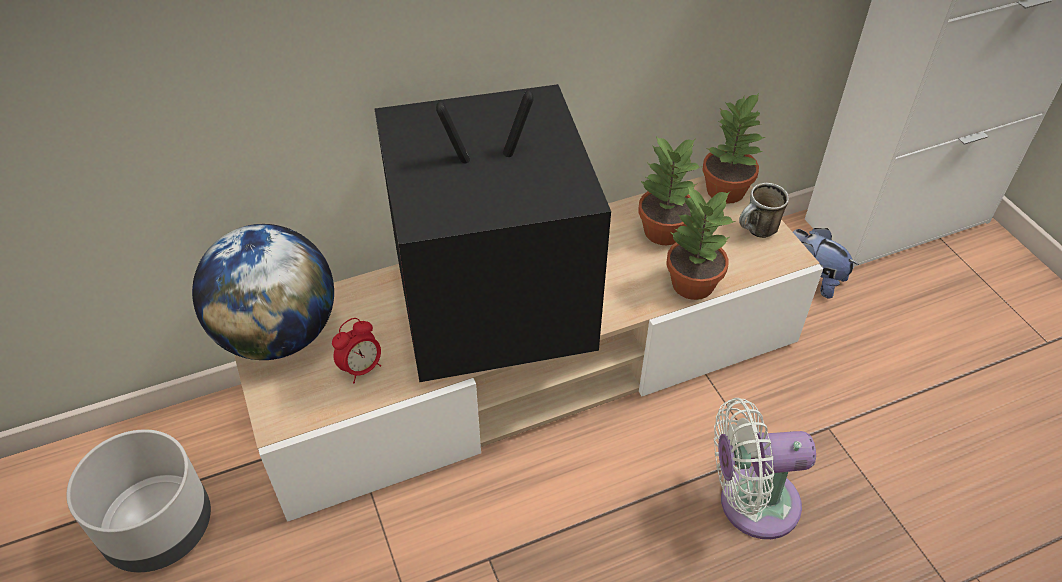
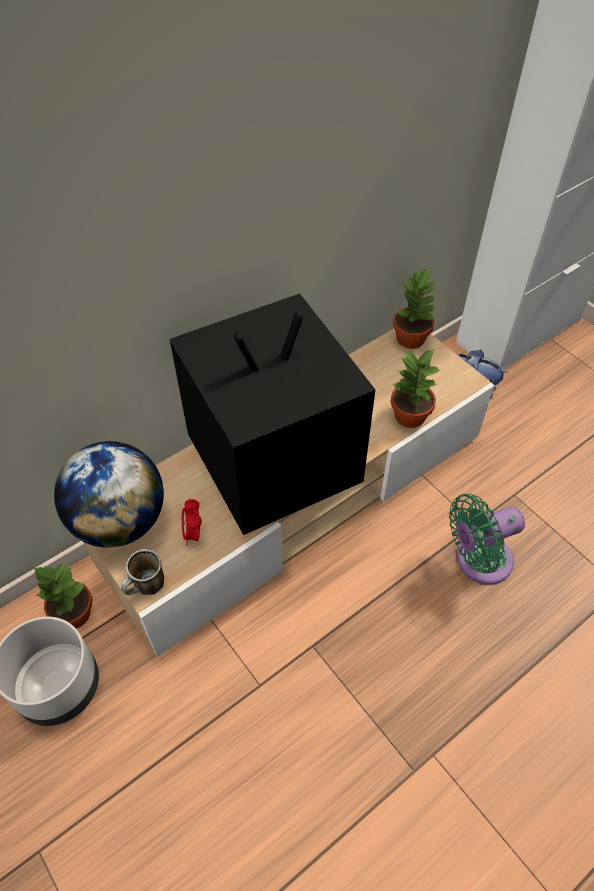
camera: 15 degrees left, 5 degrees up
(361, 368) = (193, 533): alarm clock -> alarm clock turned 135 degrees clockwise
(662, 231) = (376, 379): potted plant -> potted plant (73, 614)
(750, 503) = (478, 561): white fan -> green fan
(757, 232) = (442, 367): mug -> mug (146, 588)

